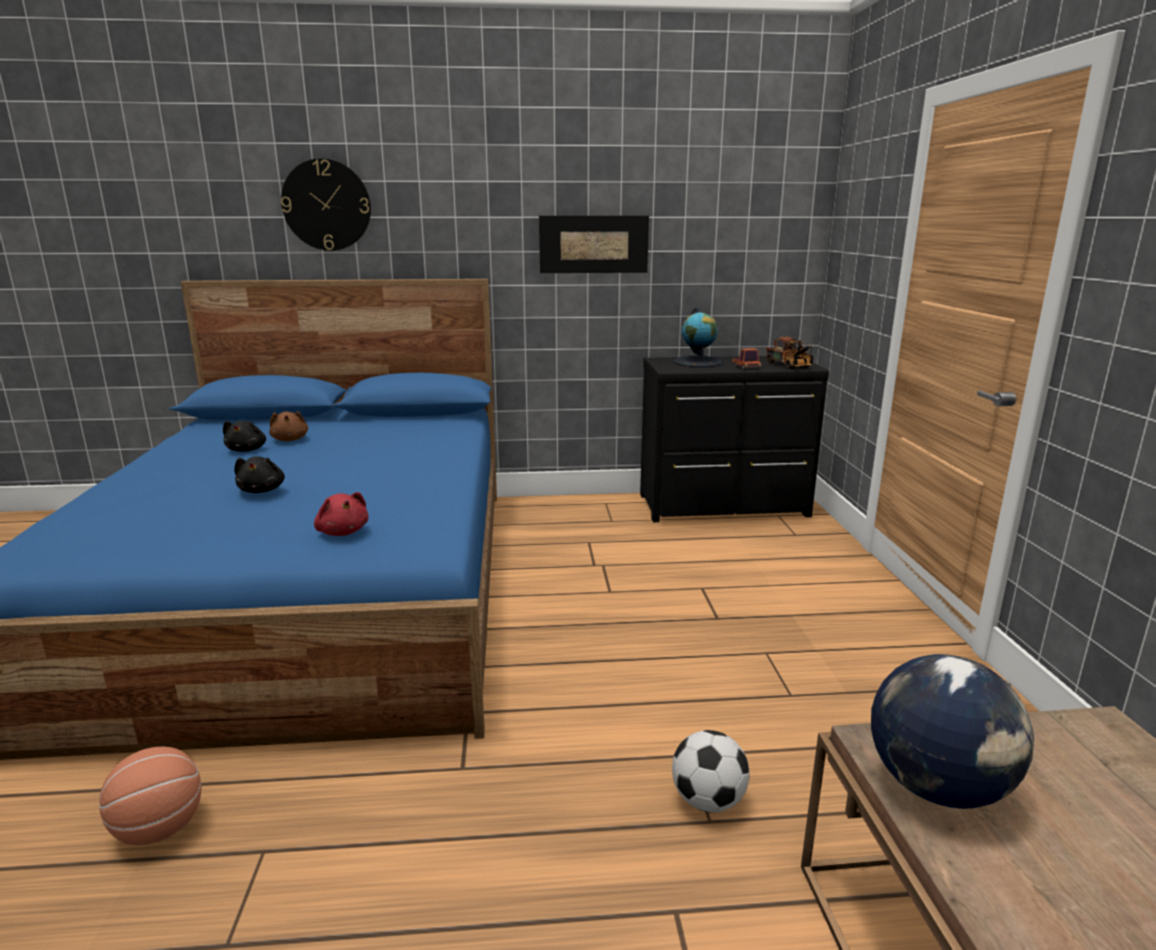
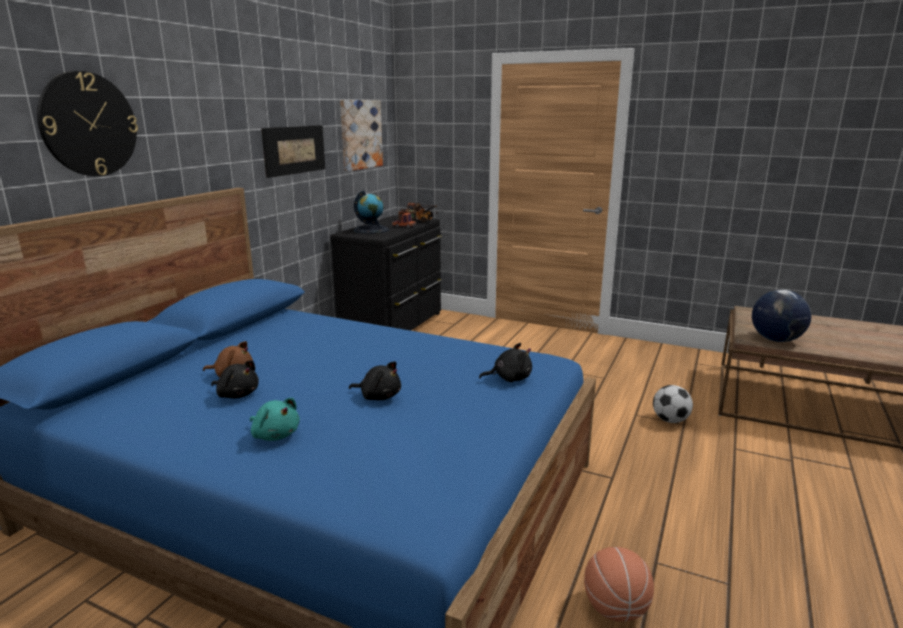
camera: 60 degrees left, 0 degrees up
(167, 477) = (275, 435): none -> turquoise plush toy
(342, 532) = (509, 378): red plush toy -> black plush toy
(736, 231) = (360, 134): none -> picture

